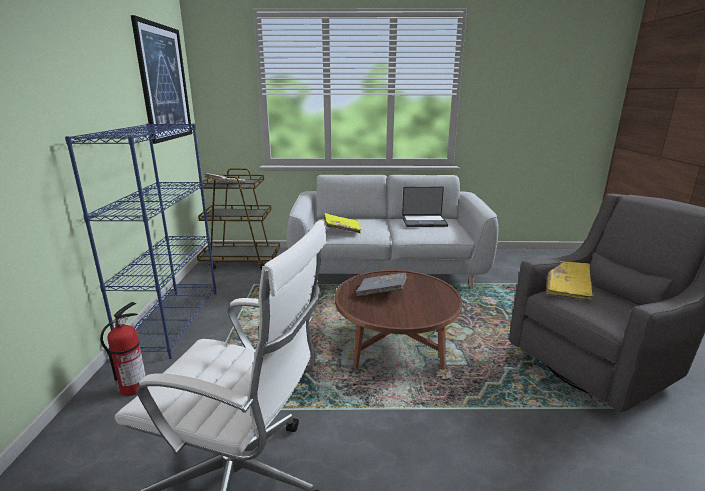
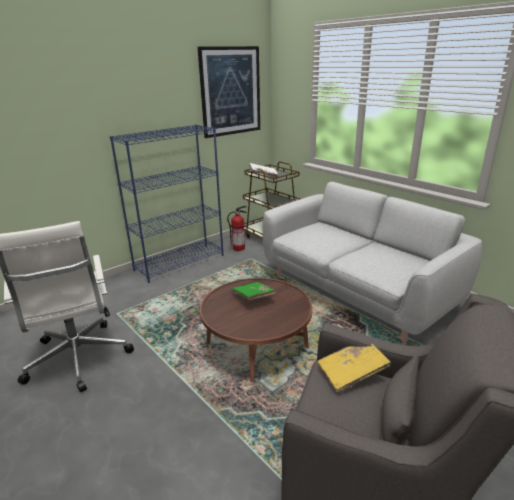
camera: 50 degrees right, 5 degrees up
(134, 386) = (118, 288): fire extinguisher -> fire extinguisher (239, 248)
(342, 230) = (306, 237): yellow book -> none
(382, 292) = (253, 298): grey book -> green book
(424, 222) = (390, 255): laptop -> none

